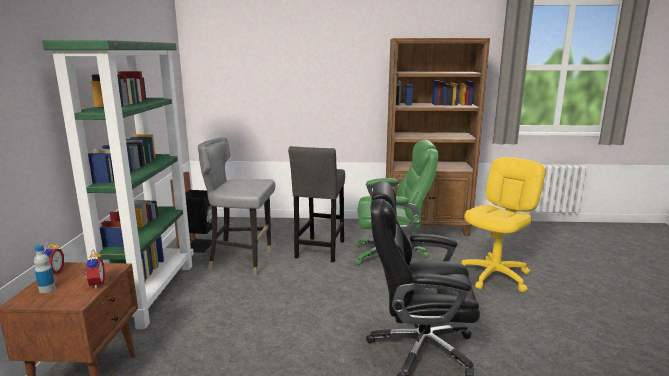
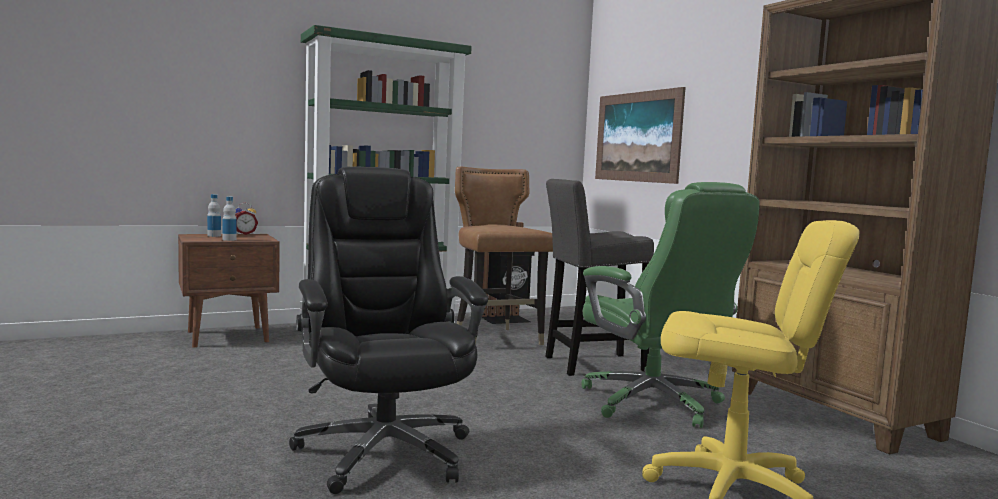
camera: 60 degrees right, 10 degrees down
(95, 284) = (229, 239): alarm clock -> bottle
(242, 261) = (496, 339): grey chair -> brown chair
(246, 96) = (637, 137): none -> picture

